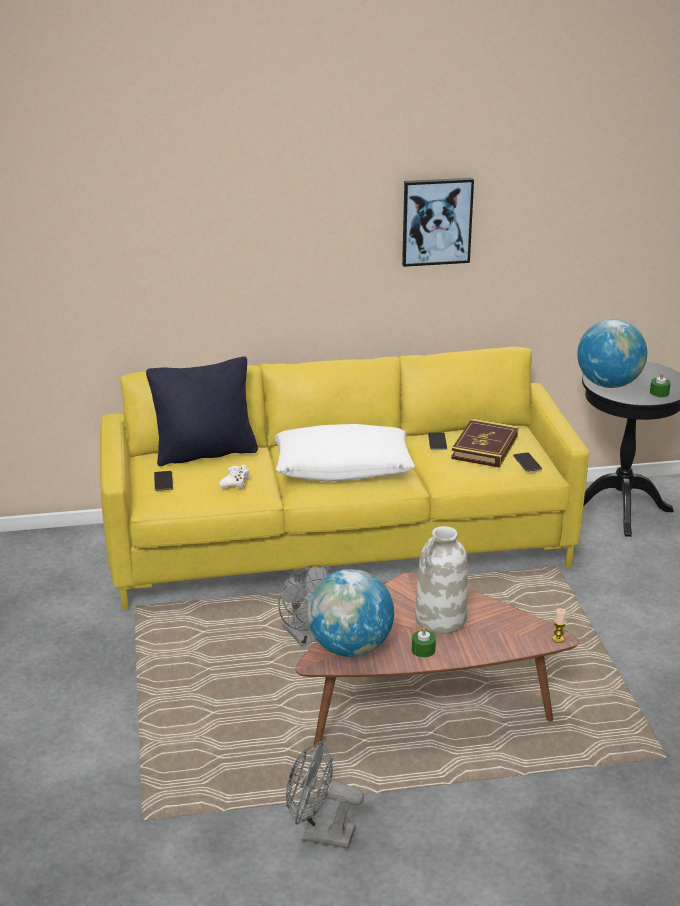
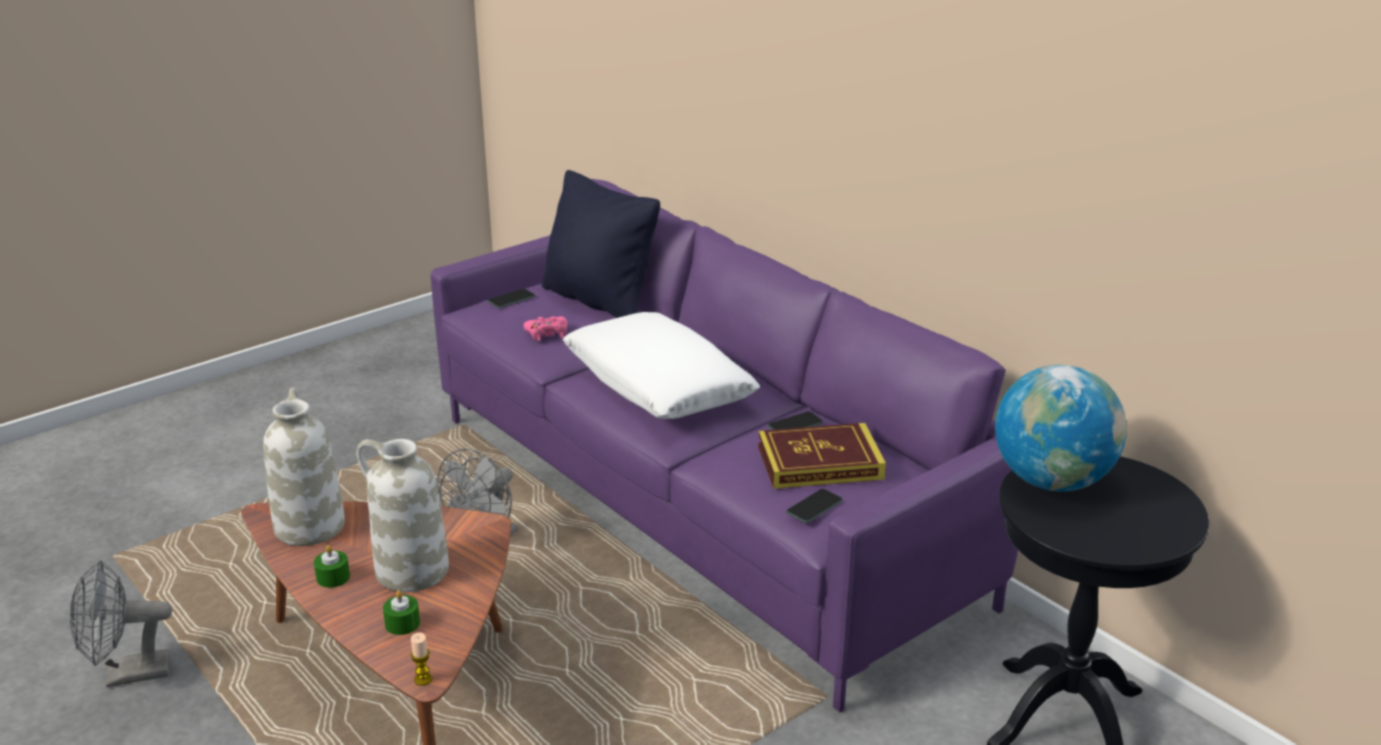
camera: 60 degrees right, 0 degrees up
(235, 482) = (547, 334): white game controller -> pink game controller
(319, 834) = (127, 674): grey fan -> grey fan turned 90 degrees counterclockwise
(340, 549) = (693, 507): yellow sofa -> purple sofa
(350, 648) = (309, 526): globe -> white vase
(436, 221) = (925, 106): picture -> none
(659, 393) = (1087, 534): green candle -> green candle (402, 624)

